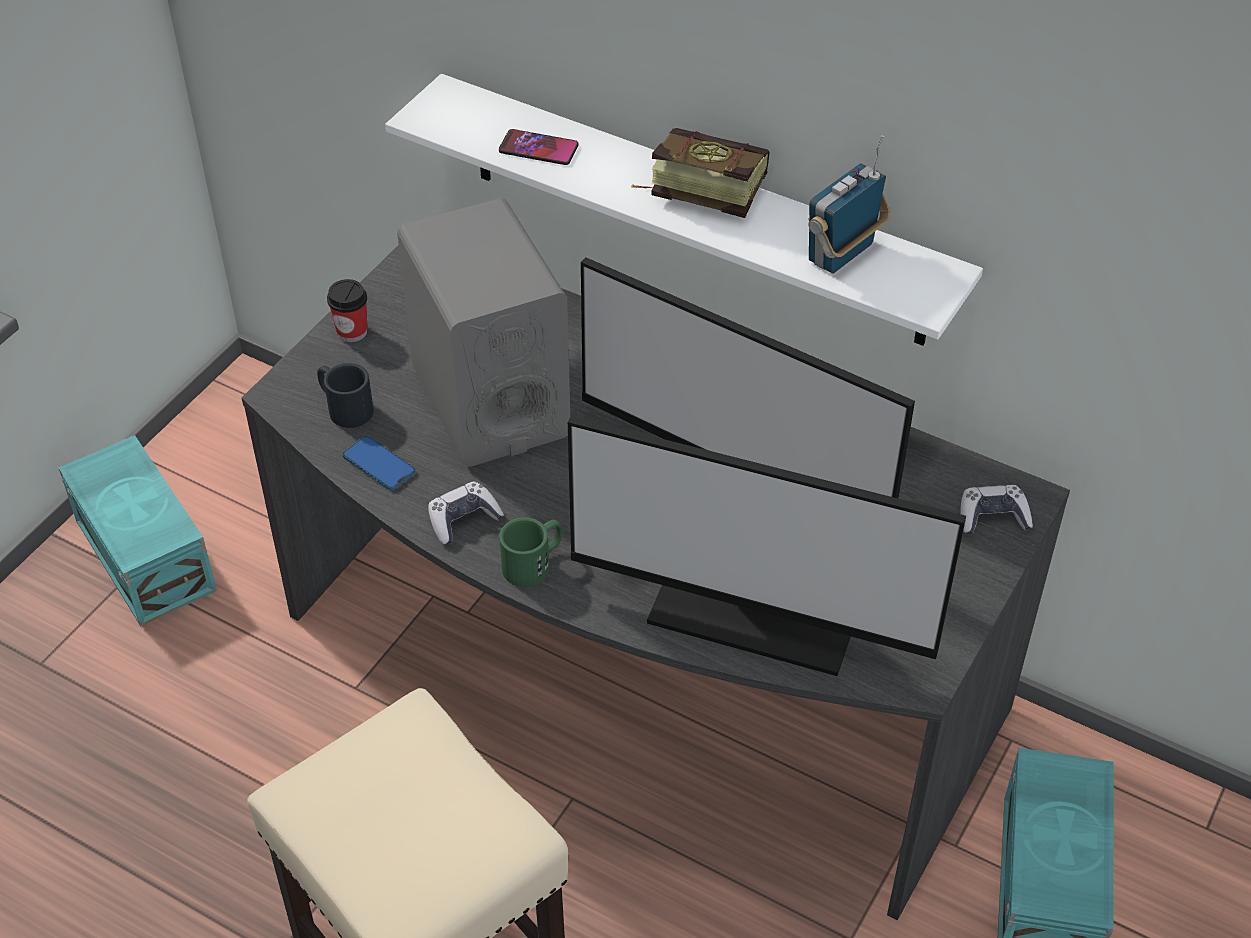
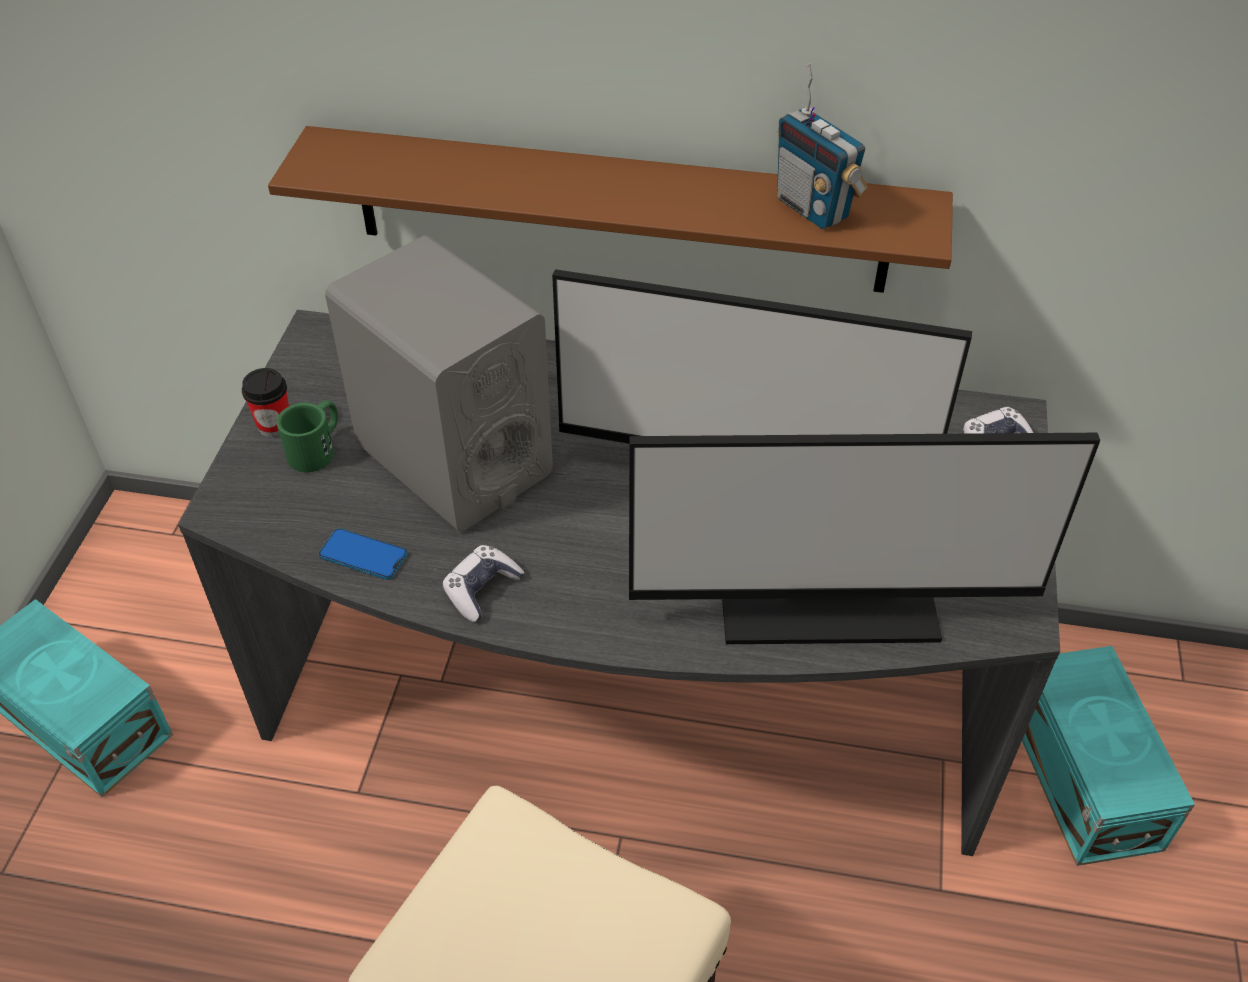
camera: 20 degrees left, 0 degrees up
(344, 407) = (299, 505): black mug -> none
(534, 563) = (578, 614): green mug -> green mug (317, 448)
(538, 148) = (448, 175): phone -> none
(695, 211) = (619, 210): white shelf -> brown shelf
(696, 191) = (634, 181): book -> none
(842, 254) = (813, 208): radio -> radio turned 60 degrees counterclockwise

